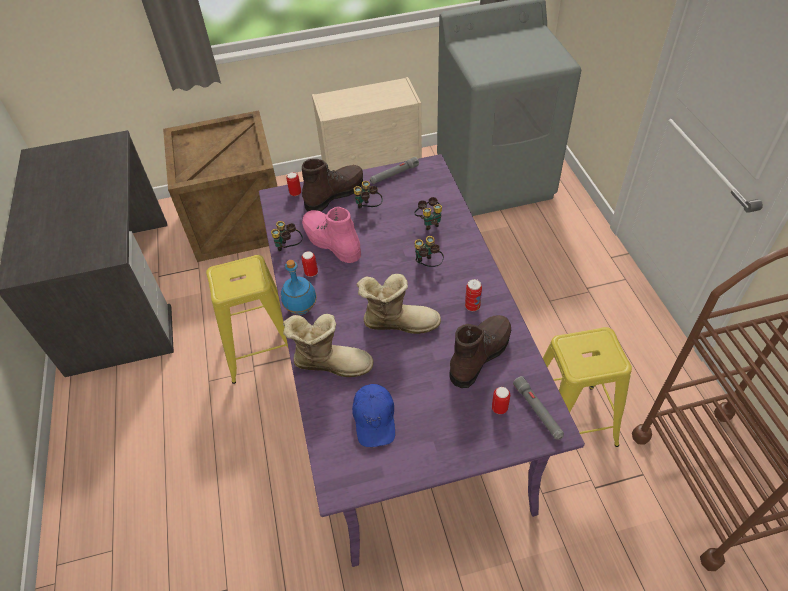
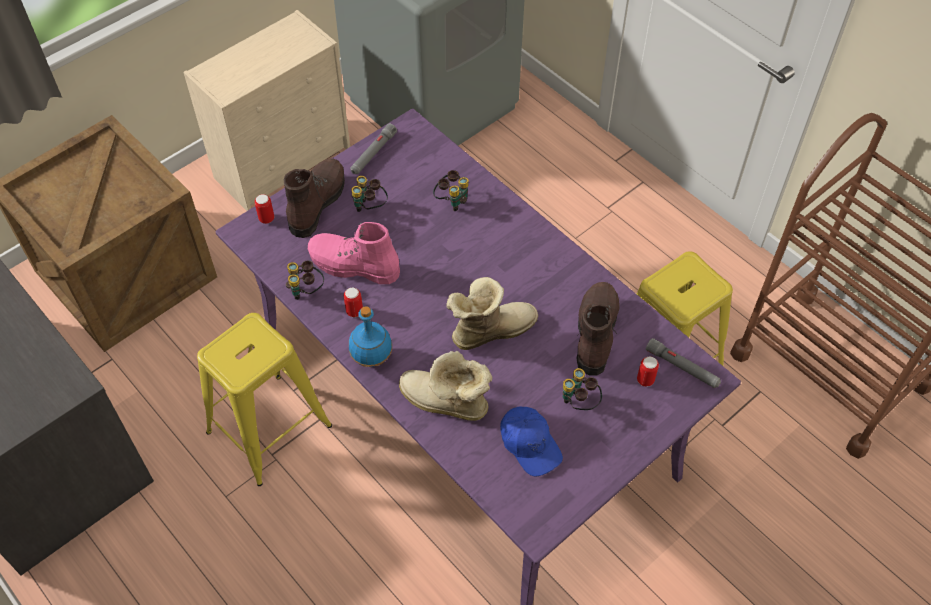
camera: 30 degrees left, 5 degrees up
(331, 362) = (445, 404): boot -> boot turned 135 degrees counterclockwise
(427, 265) = (481, 253): binoculars -> binoculars (579, 403)
(472, 306) = (557, 283): can -> none

